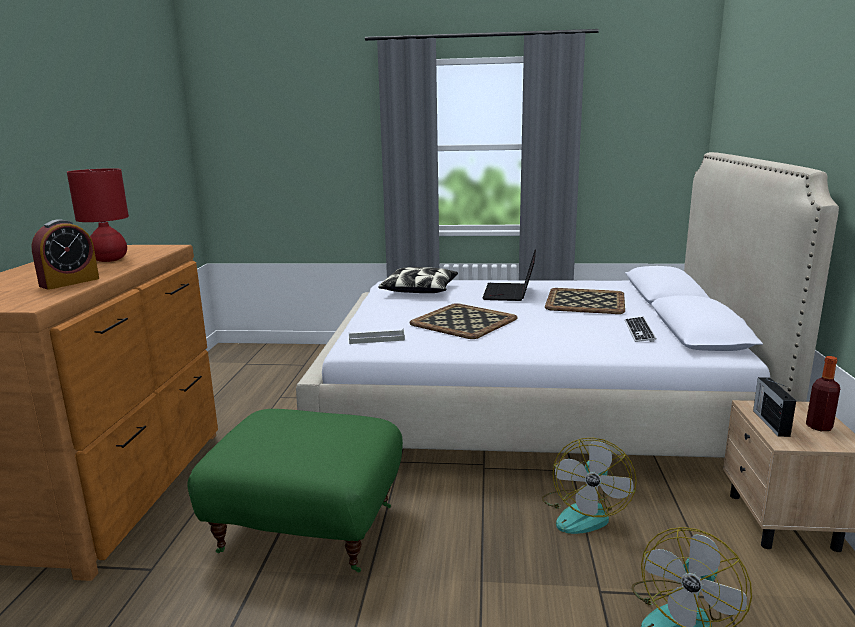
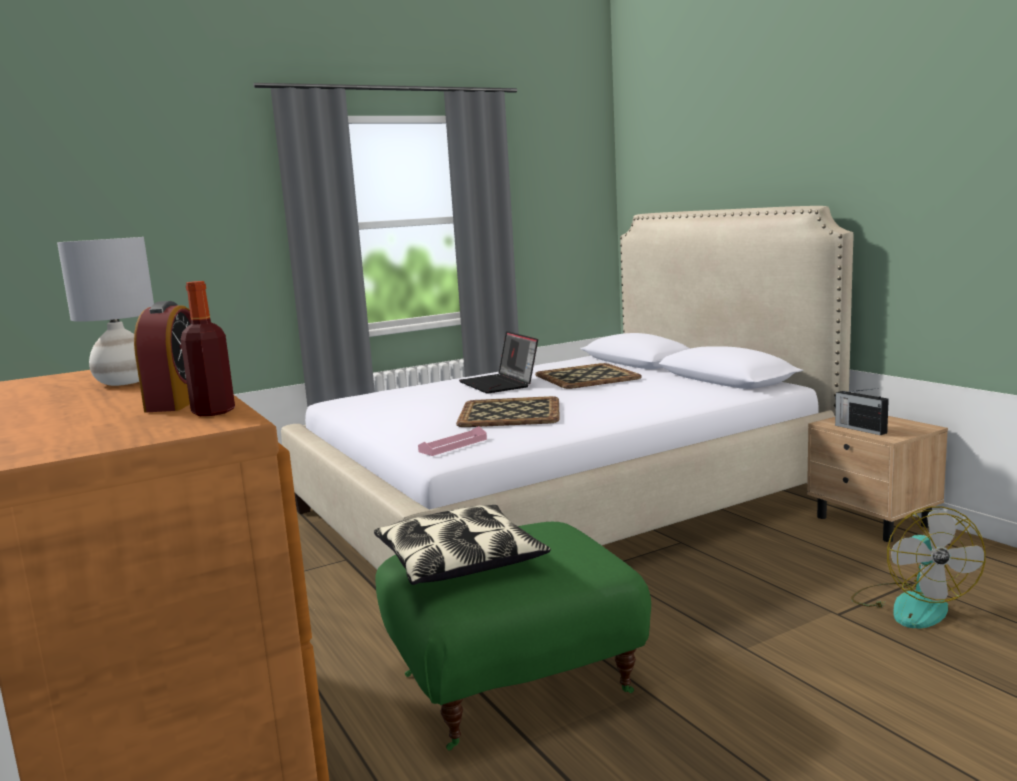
camera: 35 degrees left, 5 degrees down
(110, 259) = (125, 382): red table lamp -> grey table lamp
(376, 339) = (453, 445): grey tray -> pink tray
(419, 290) = (393, 400): pillow -> pillow (459, 561)
(584, 512) = (740, 568): fan -> none
(639, 331) = (681, 386): keyboard -> none
(819, 427) = (890, 423): bottle -> bottle (213, 412)

